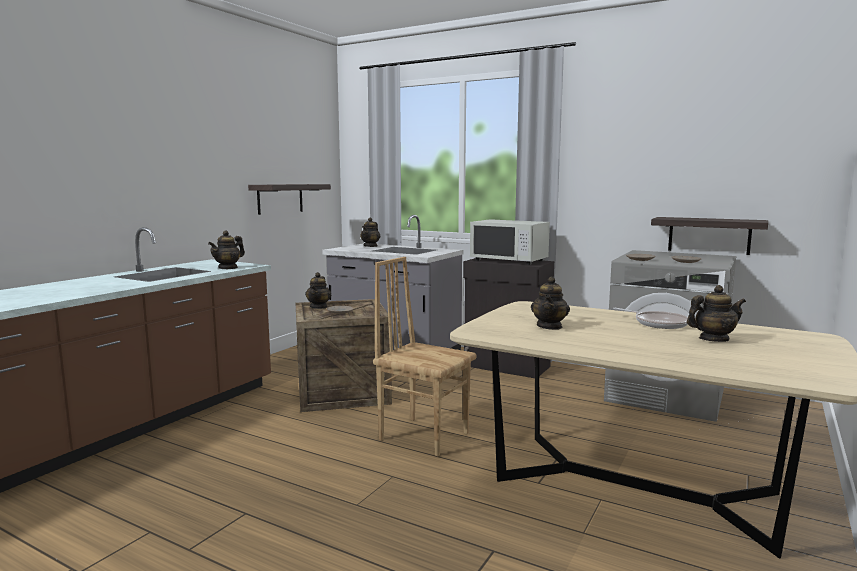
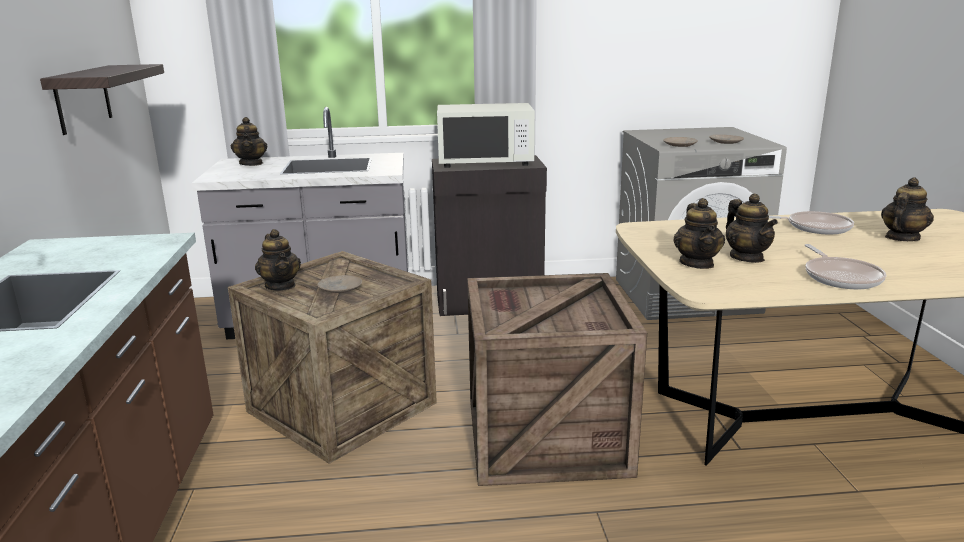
camera: 35 degrees left, 10 degrees up
(228, 268) = (133, 255): teapot -> teapot (697, 263)
(424, 435) = (543, 435): brown chair -> crate
(583, 345) = (840, 277): none -> frying pan
(709, 235) = (703, 105): shelf -> none

